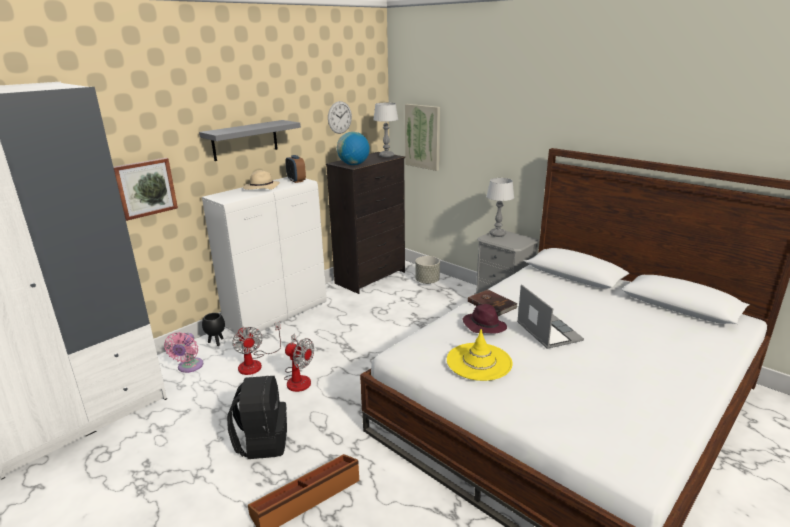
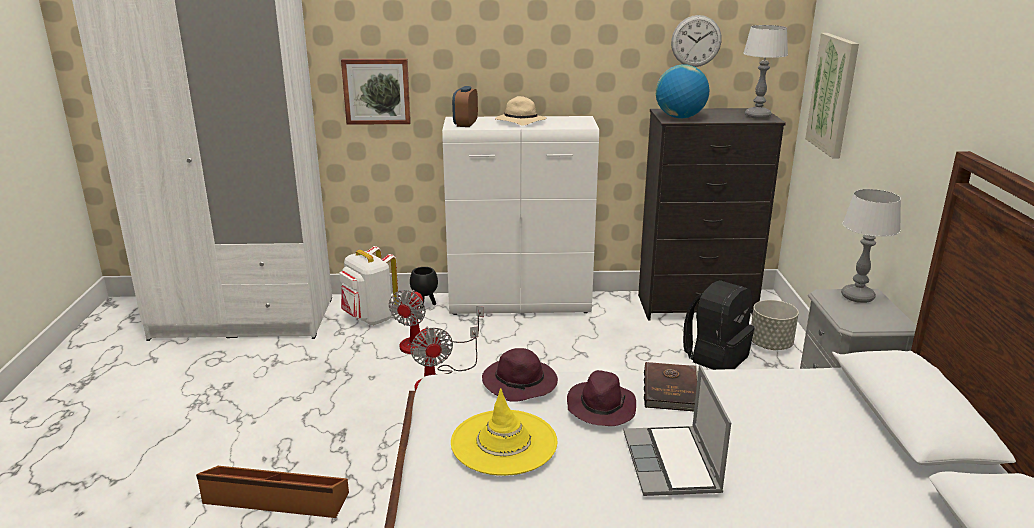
camera: 45 degrees right, 0 degrees up
(189, 367) = (370, 318): pink fan -> white backpack
(245, 140) = (521, 53): grey shelf -> none
(262, 441) = (321, 423): black backpack -> black backpack (716, 356)
(296, 181) = (577, 123): alarm clock -> alarm clock (465, 124)
(434, 334) = (521, 384): none -> purple hat
(547, 332) = (673, 464): laptop -> laptop turned 150 degrees clockwise

